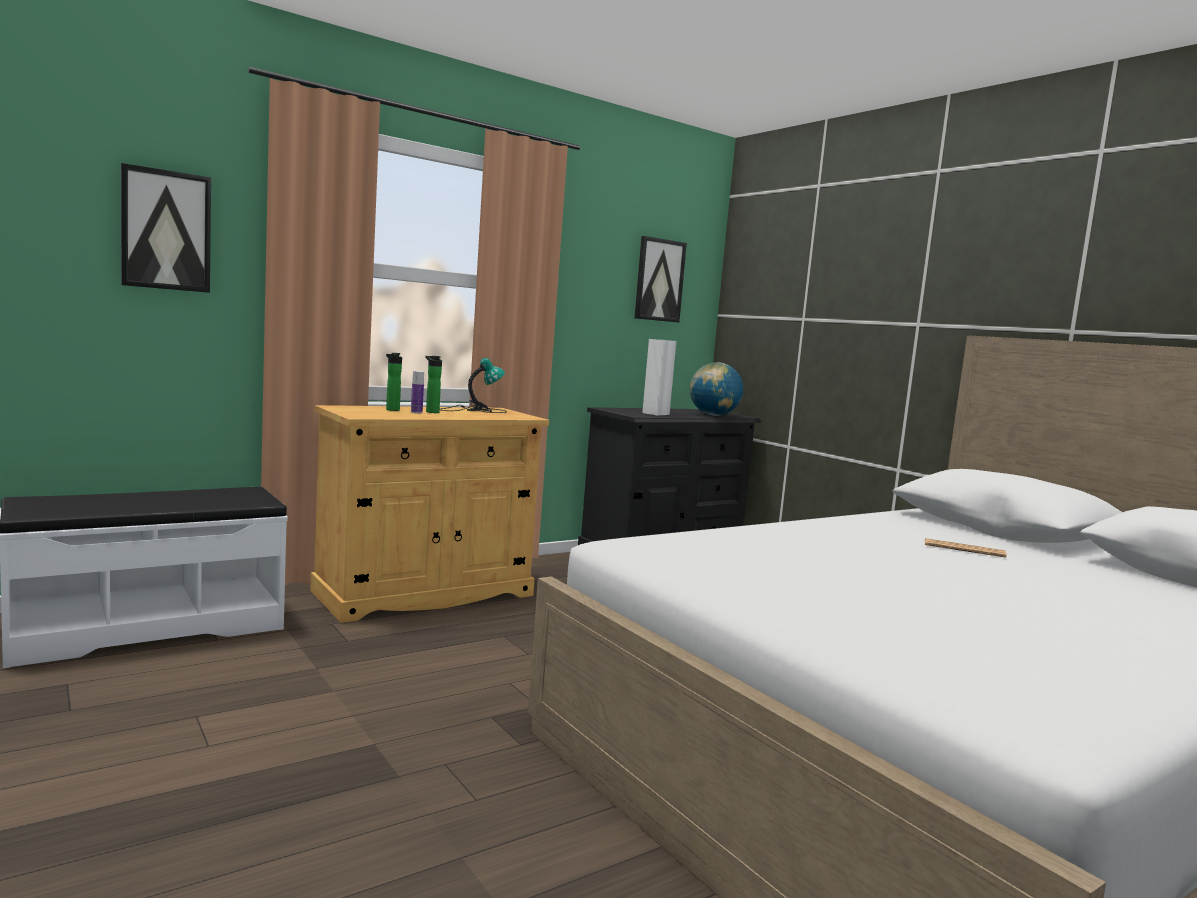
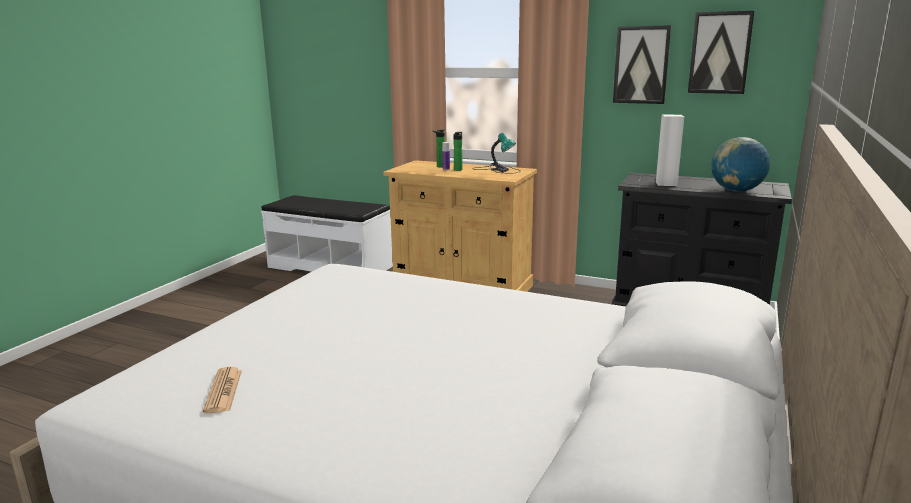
camera: 60 degrees right, 10 degrees up
(166, 230) = (355, 62): picture -> picture (641, 65)
(964, 549) = (529, 348): newspaper -> newspaper (223, 391)

